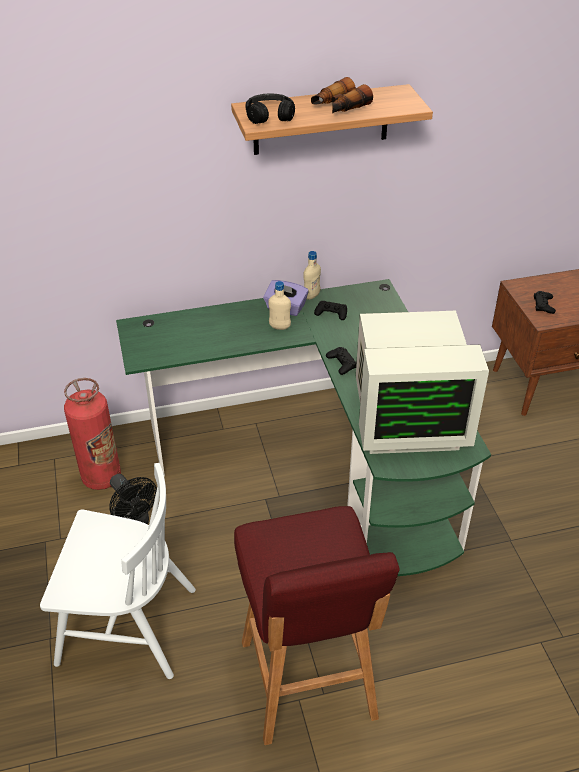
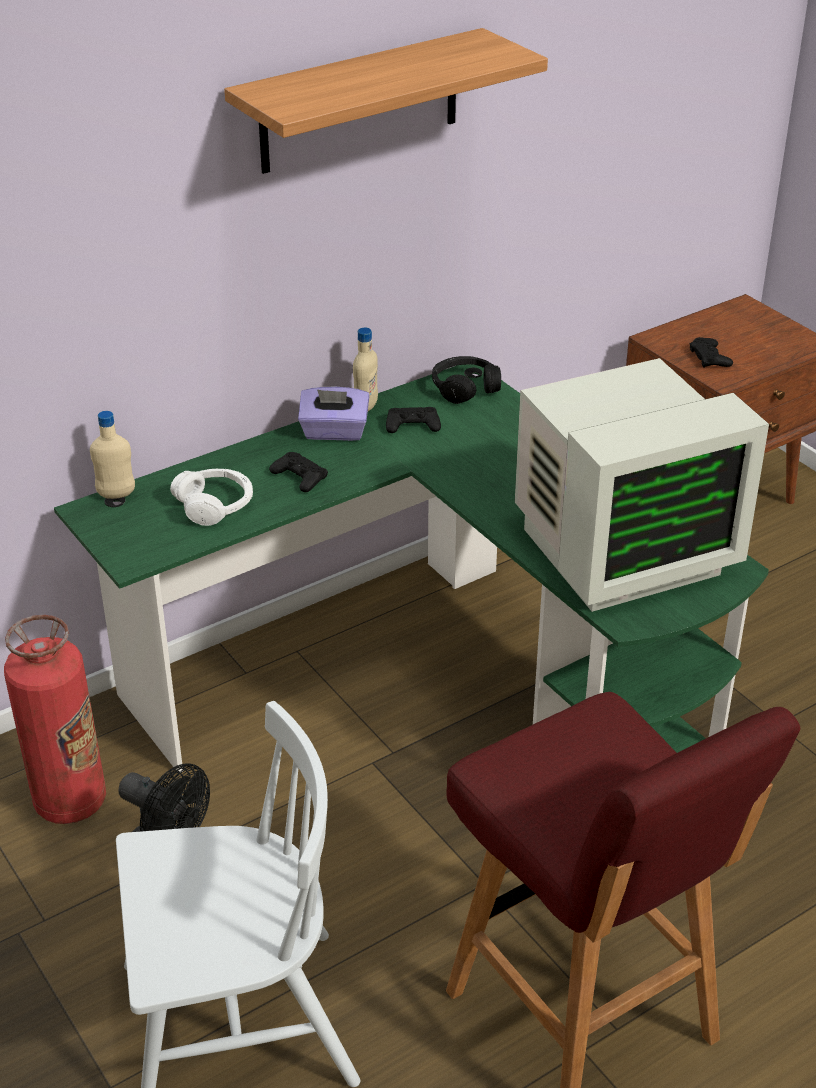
camera: 20 degrees left, 5 degrees down
(198, 338) = (215, 505): none -> white headphones
(270, 116) = (303, 96): black headphones -> black headphones (465, 388)
(279, 327) = (341, 462): beige bottle -> beige bottle (116, 494)
(339, 107) = (402, 70): binoculars -> none
(342, 363) = (472, 493): black game controller -> black game controller (299, 477)

